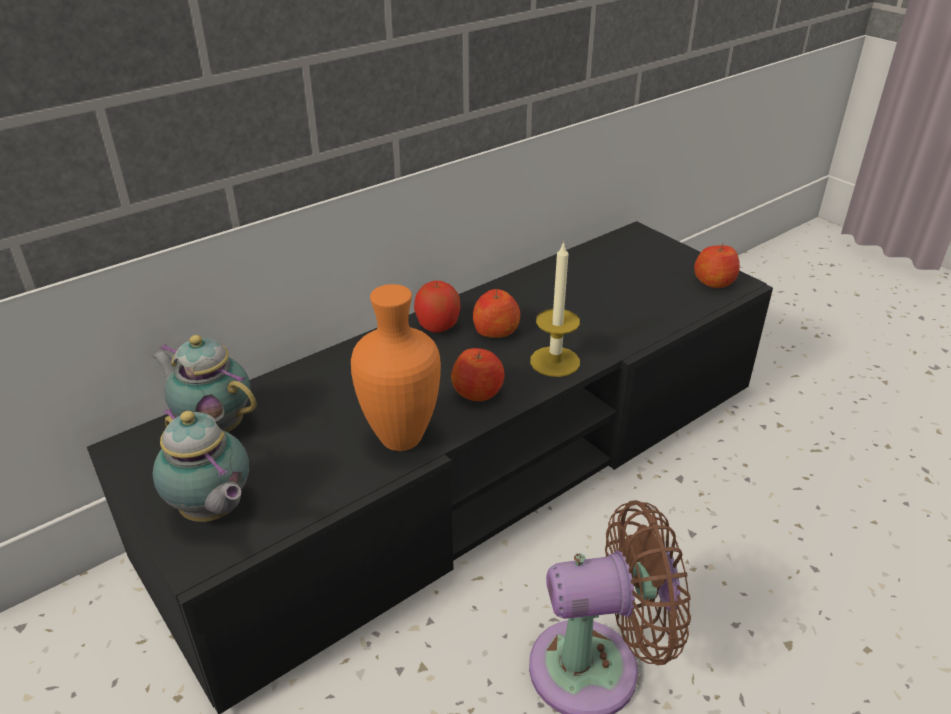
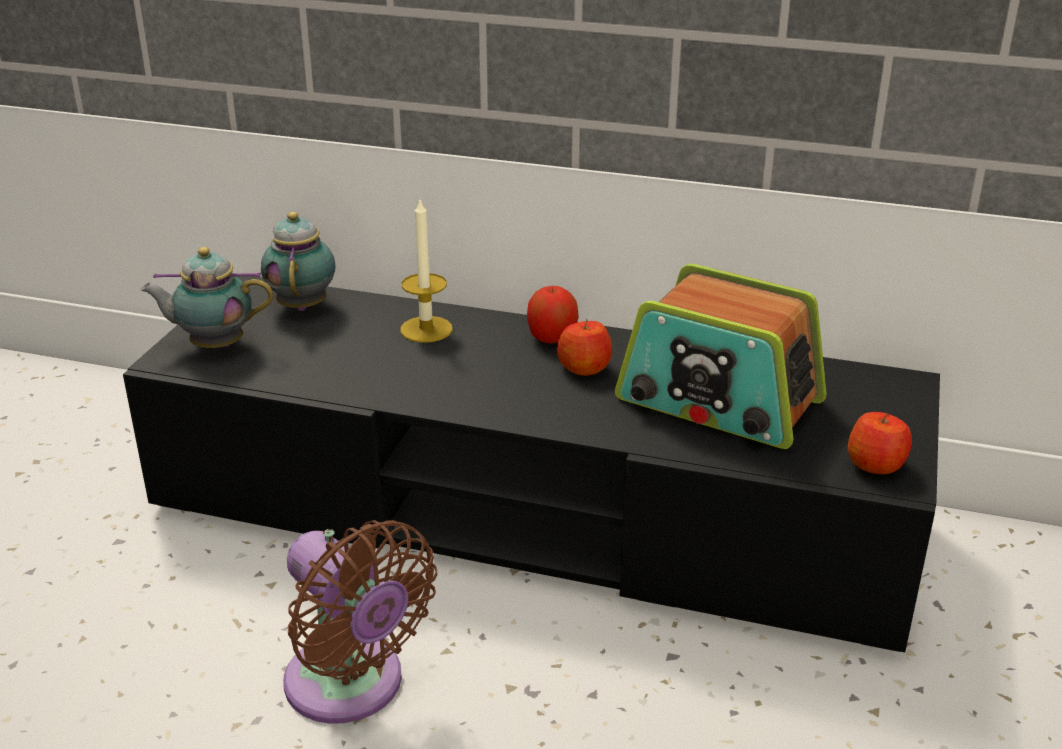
camera: 55 degrees right, 5 degrees down
(213, 512) = (214, 345): teapot -> teapot turned 75 degrees clockwise
(400, 441) = (367, 383): orange vase -> none
(478, 392) = (476, 394): apple -> none
(555, 361) = (574, 415): candle -> candle (426, 329)
(594, 300) = (718, 401): none -> radio

